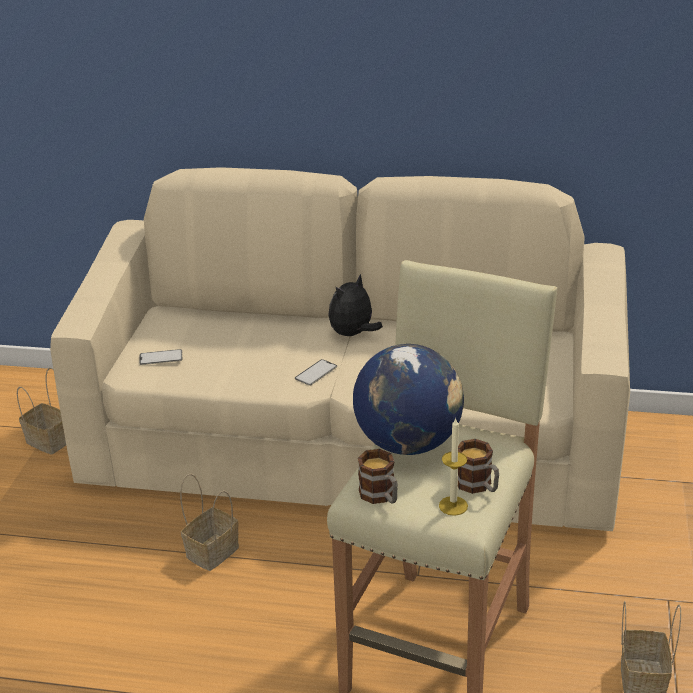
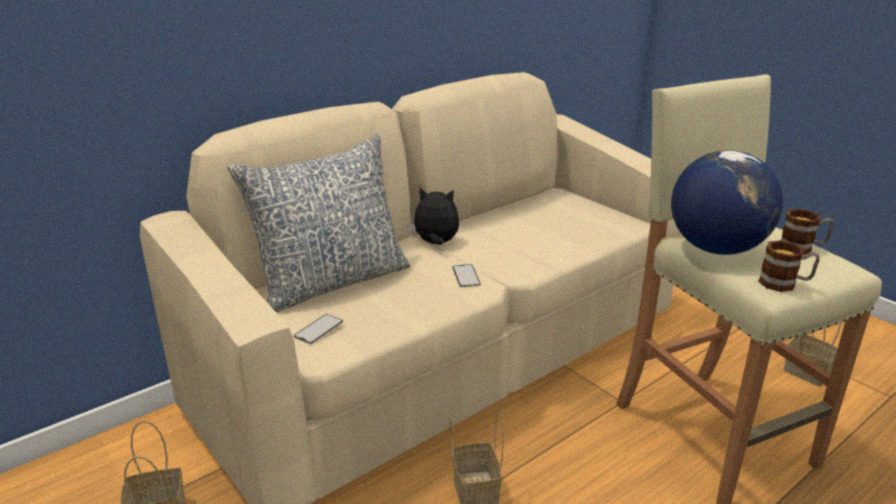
camera: 50 degrees left, 5 degrees down
(231, 327) = (331, 282): none -> pillow
(353, 334) = (436, 243): plush toy -> plush toy turned 105 degrees clockwise
(453, 506) = (823, 264): candle -> none

